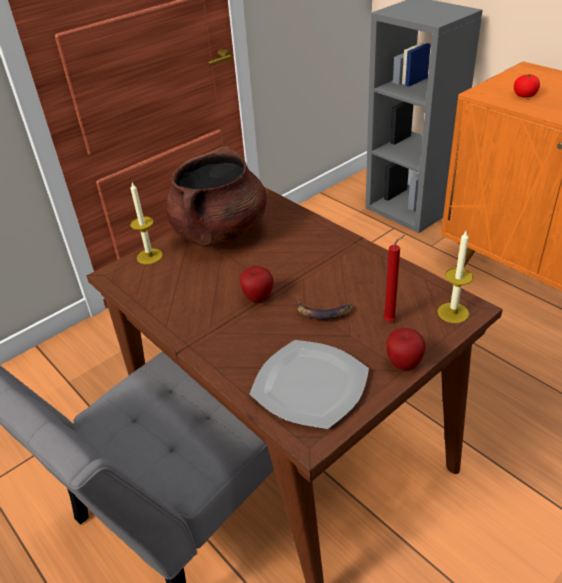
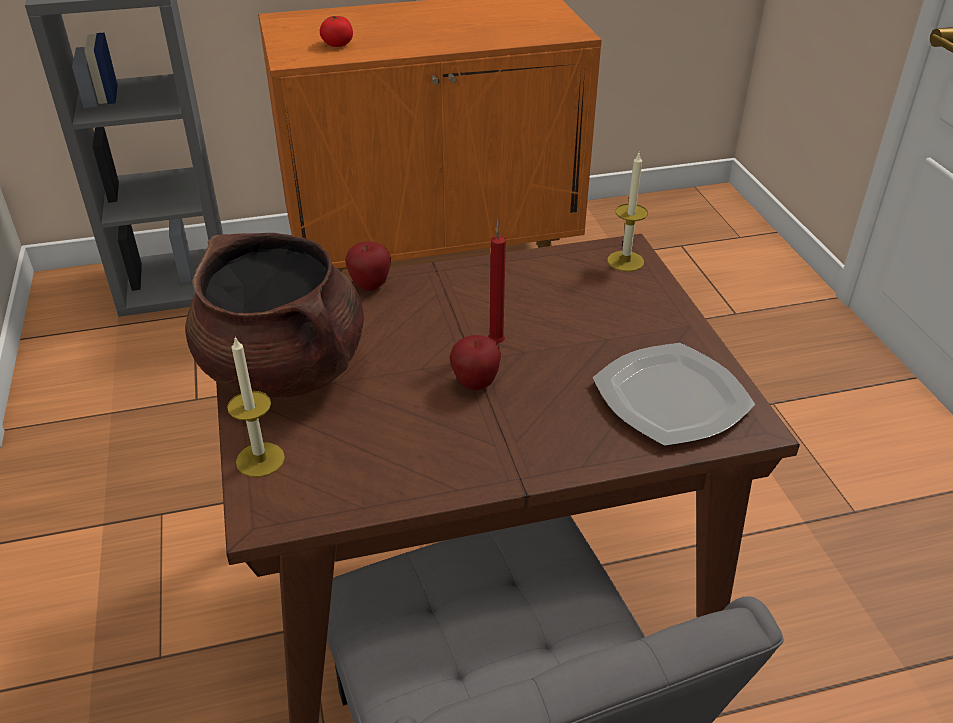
camera: 65 degrees left, 0 degrees up
(324, 313) = (552, 342): banana -> none
(391, 320) = (605, 302): red candle -> red candle (496, 342)
(404, 364) = (680, 321): apple -> apple (370, 285)

